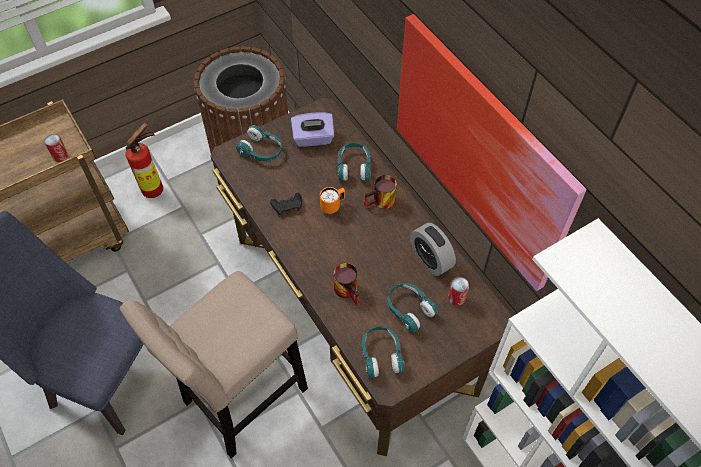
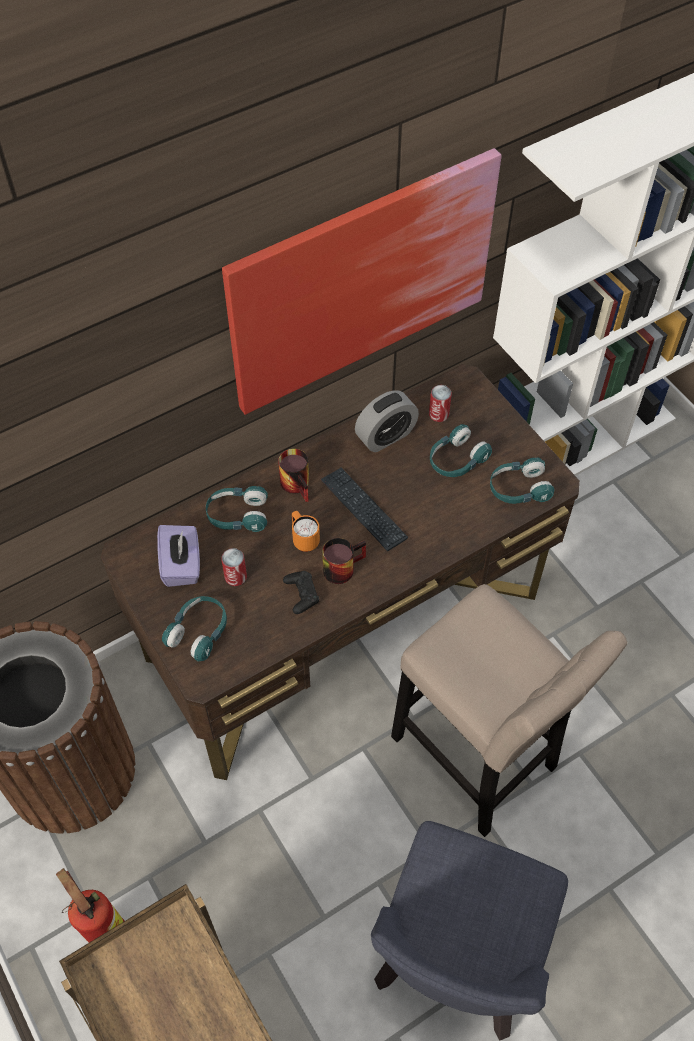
camera: 90 degrees left, 0 degrees up
(60, 156) = (181, 951): can -> can (235, 577)
(349, 290) = (433, 520): mug -> mug (342, 566)
(359, 243) = (363, 509): none -> keyboard

